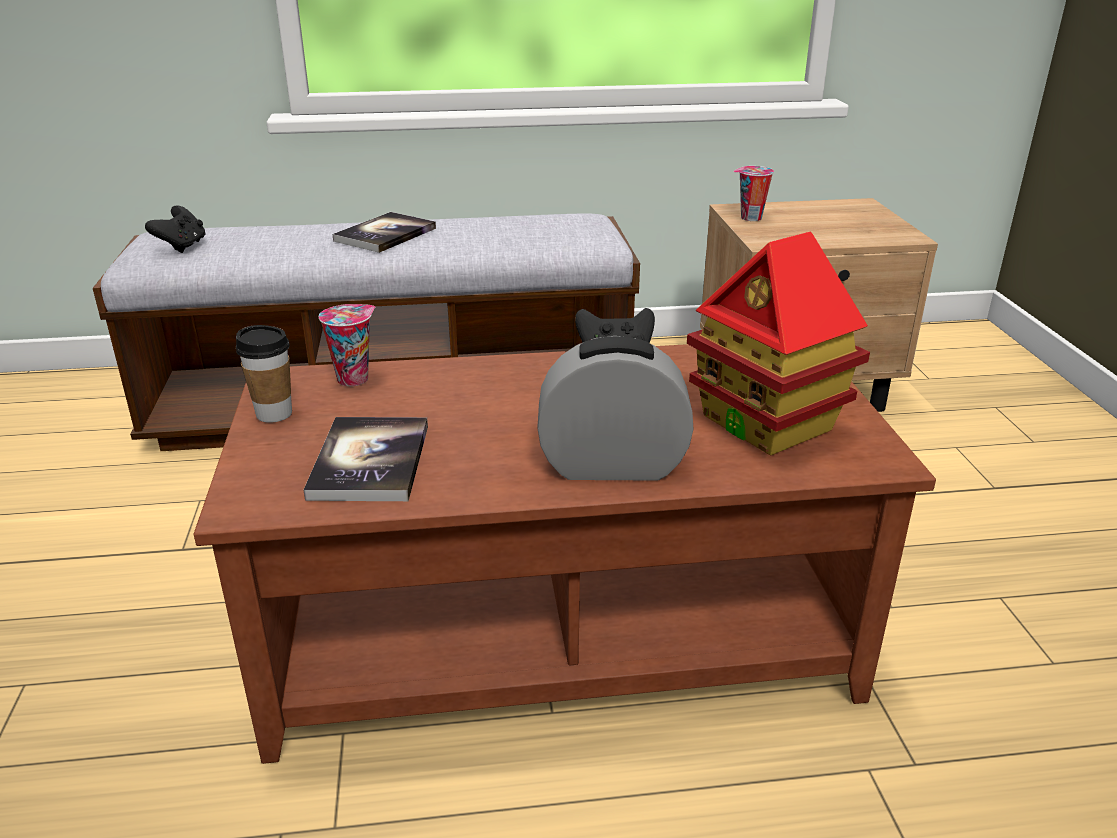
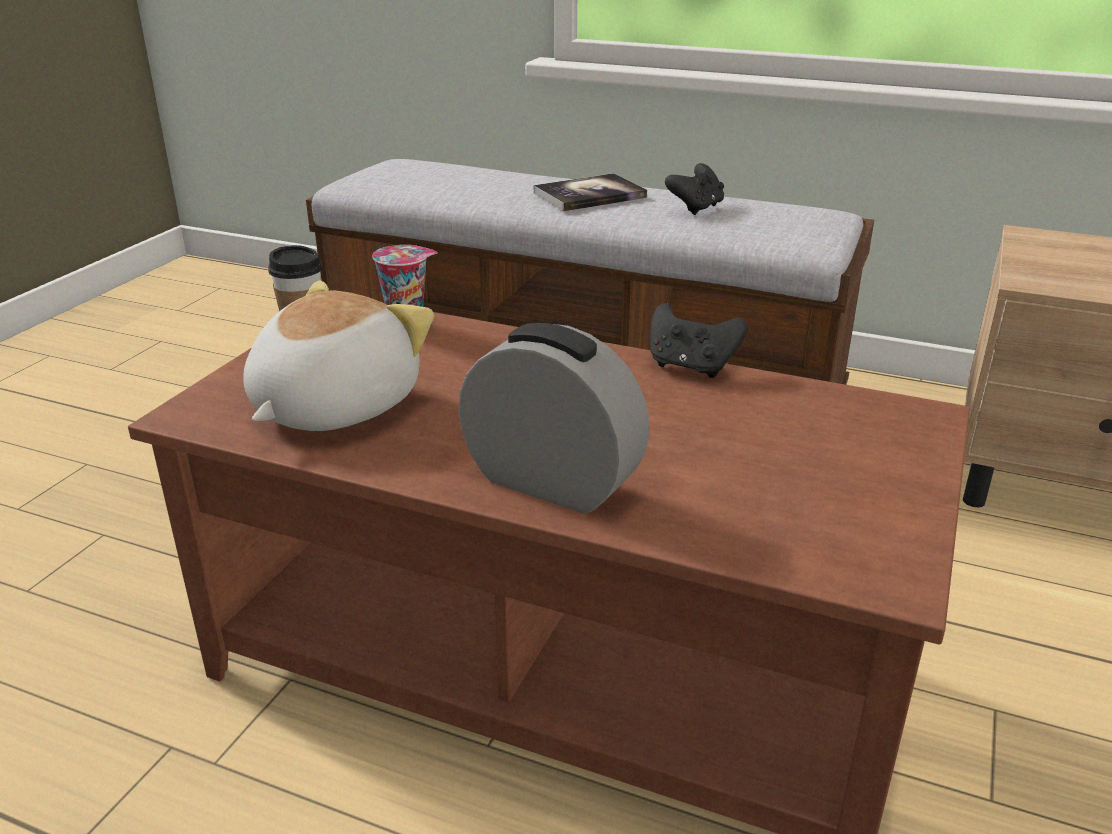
camera: 30 degrees right, 0 degrees up
(182, 246) = (399, 175): black game controller -> black game controller (696, 208)
(370, 461) = (332, 406): book -> plush toy
(749, 218) = (1040, 249): cup -> none
(767, 423) = (786, 490): toy house -> none

